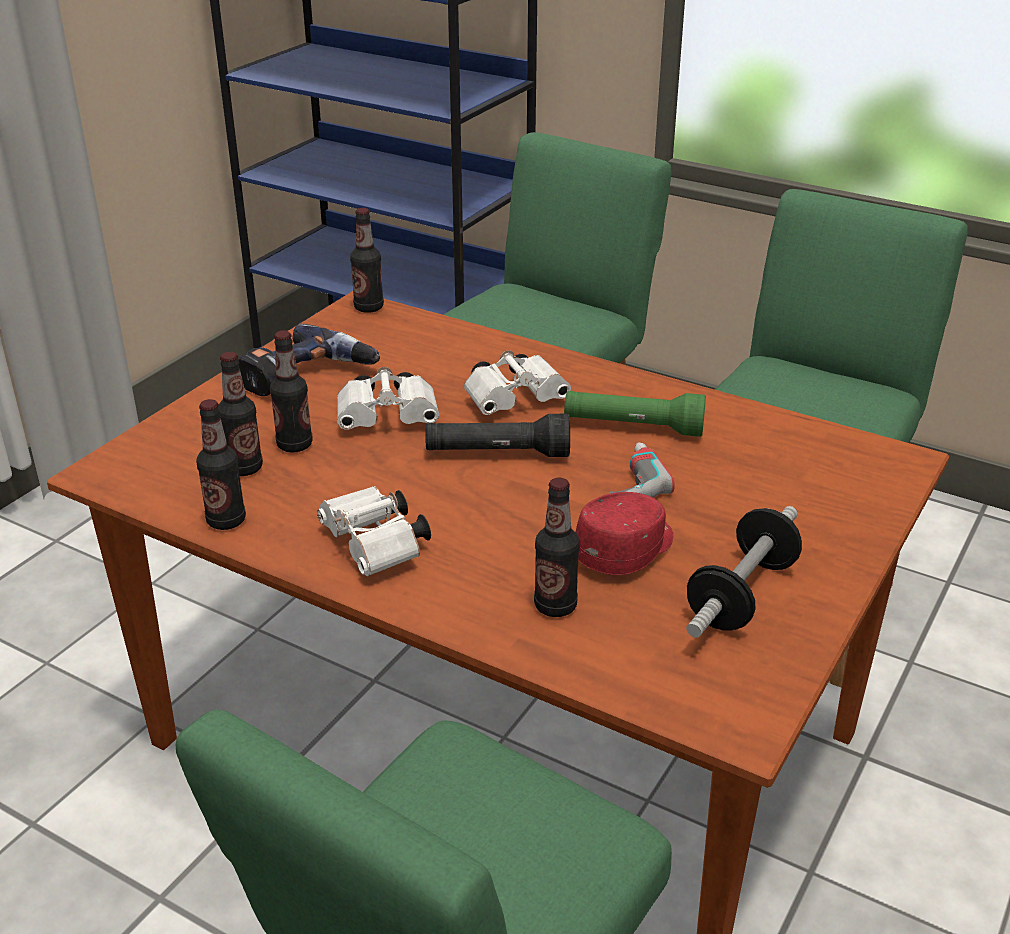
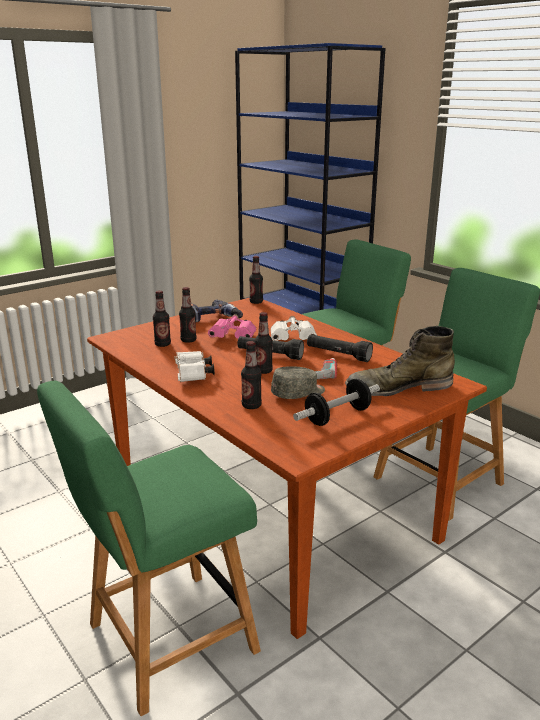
camera: 20 degrees right, 10 degrees down
(226, 521) = (142, 359): bottle -> bottle (263, 371)
(390, 418) = (234, 337): white binoculars -> pink binoculars
(626, 550) = (298, 393): red cap -> grey cap
(633, 427) = (338, 355): green flashlight -> black flashlight
(801, 491) = (398, 387): none -> green boot

